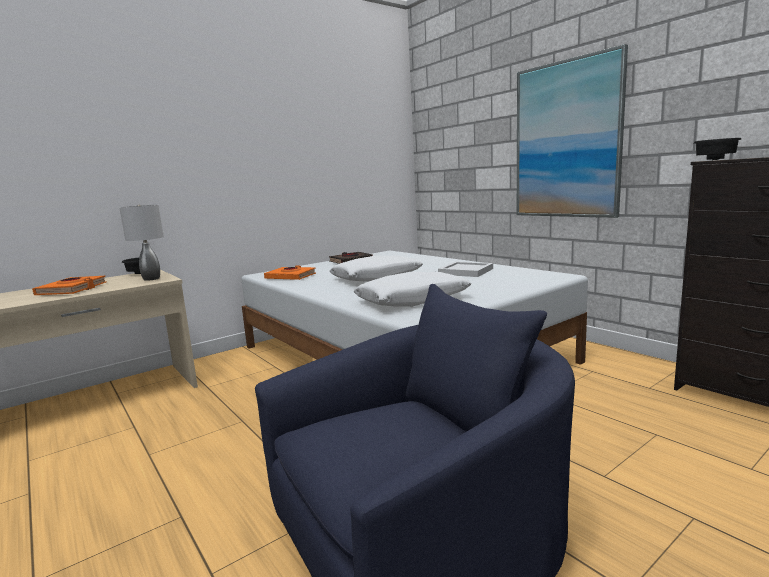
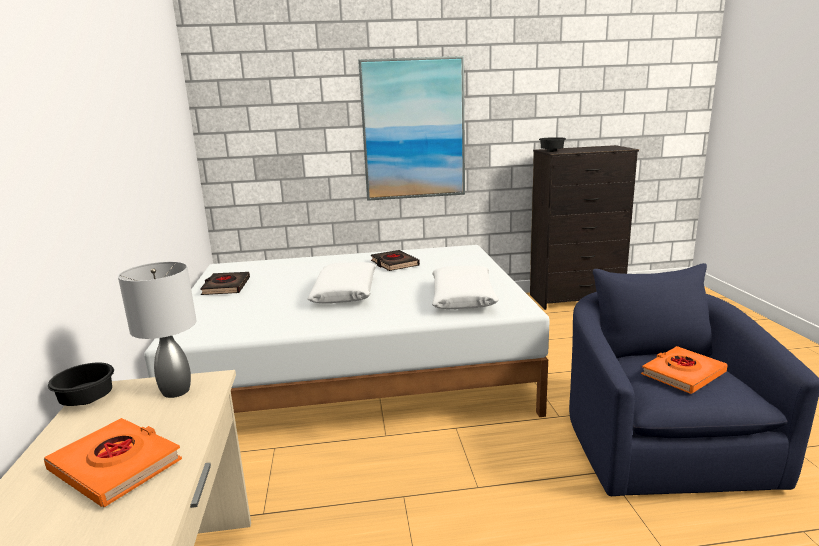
camera: 60 degrees left, 5 degrees up
(290, 277) = (240, 325): orange book -> orange book (682, 374)
(465, 271) = (394, 264): white tray -> black book

